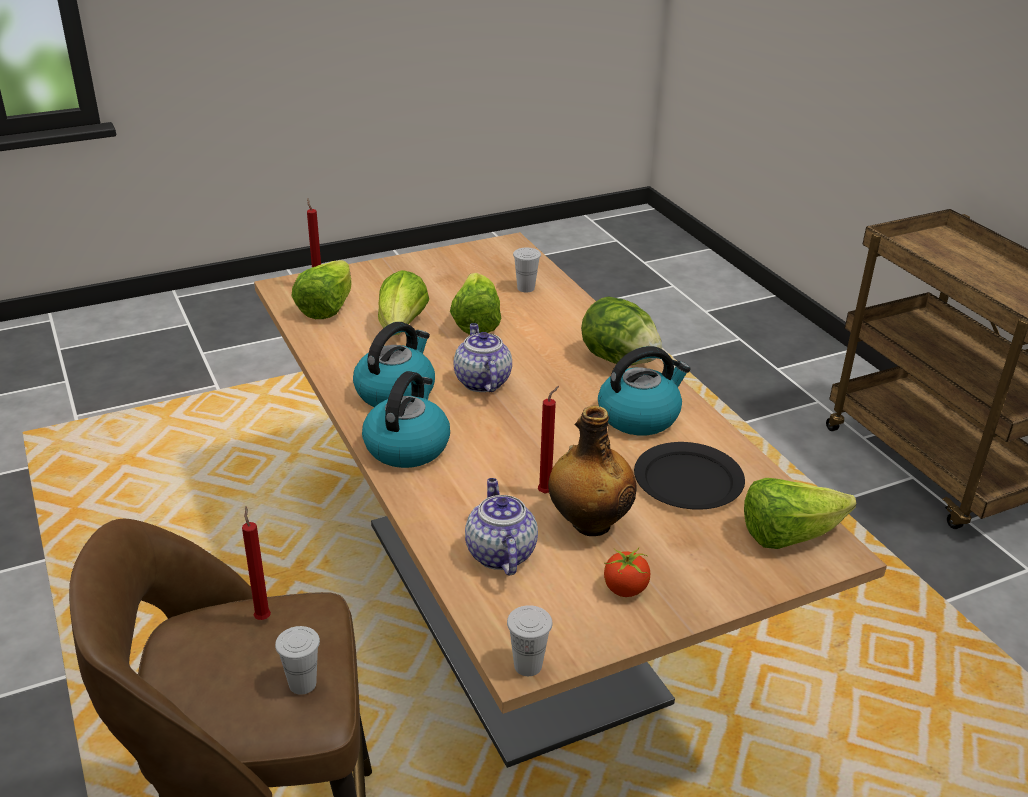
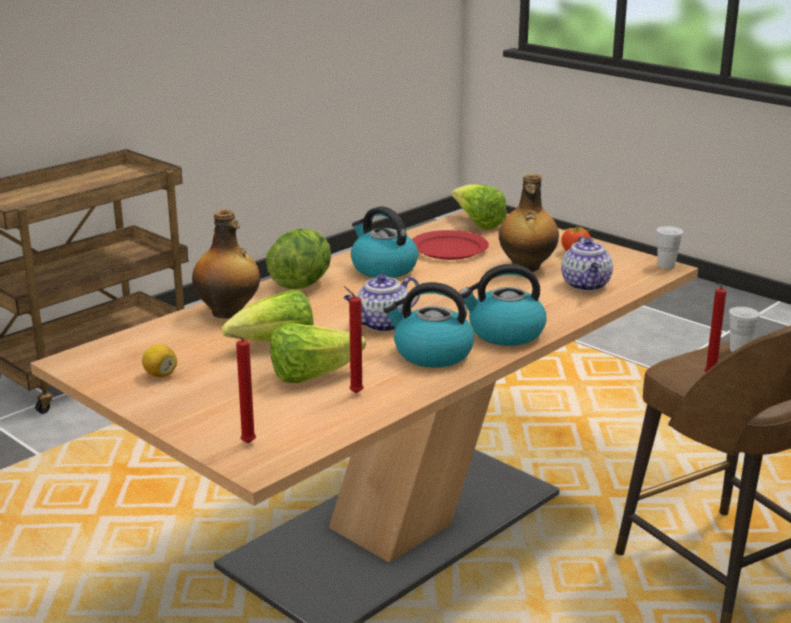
camera: 110 degrees left, 10 degrees down
(327, 308) = (295, 425): lettuce -> none
(458, 271) = (160, 374): none -> lemon
(499, 553) = (586, 285): teapot -> teapot turned 60 degrees counterclockwise
(526, 288) = (184, 336): white cup -> none
(547, 492) = (508, 282): red candle -> red candle (354, 392)
(565, 313) = (228, 312): none -> bottle
(687, 480) = (449, 249): black plate -> red plate

